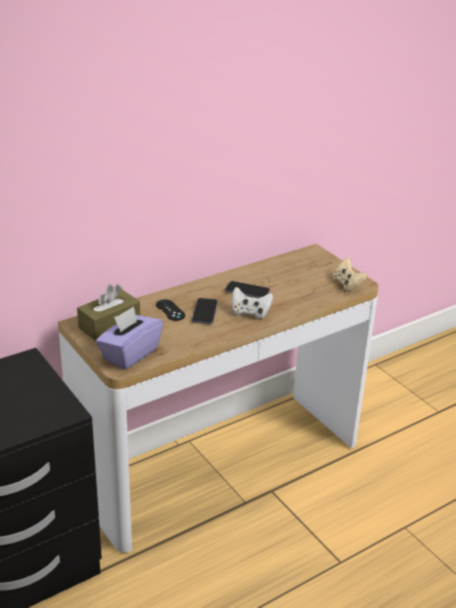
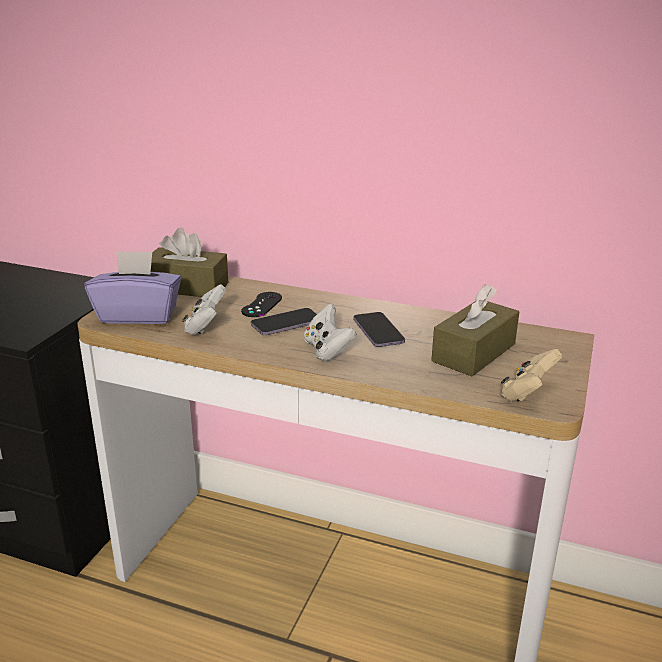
camera: 55 degrees right, 5 degrees down
(176, 337) = (205, 327): none -> white game controller
(299, 278) = (474, 352): none -> brown tissue box

